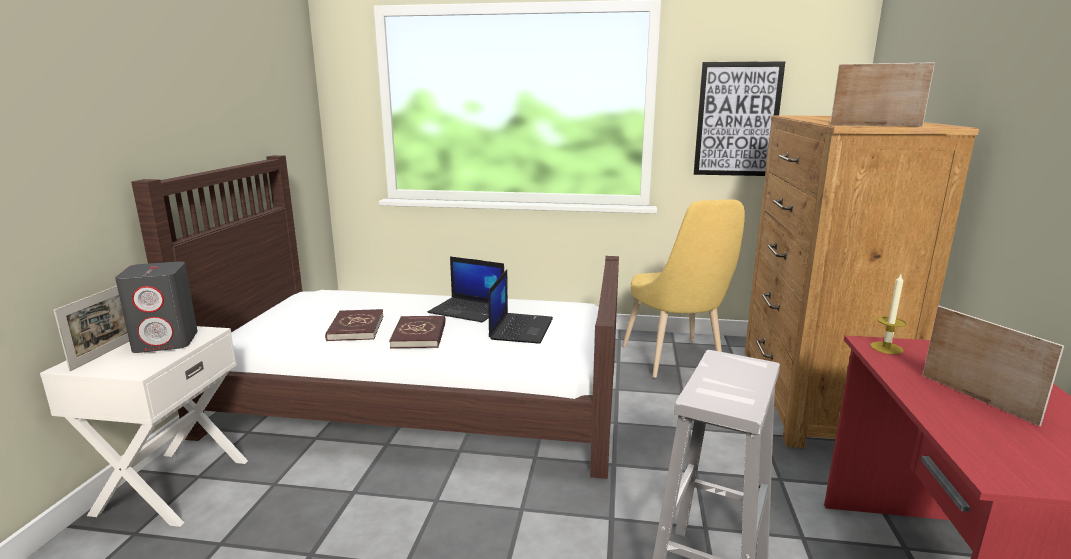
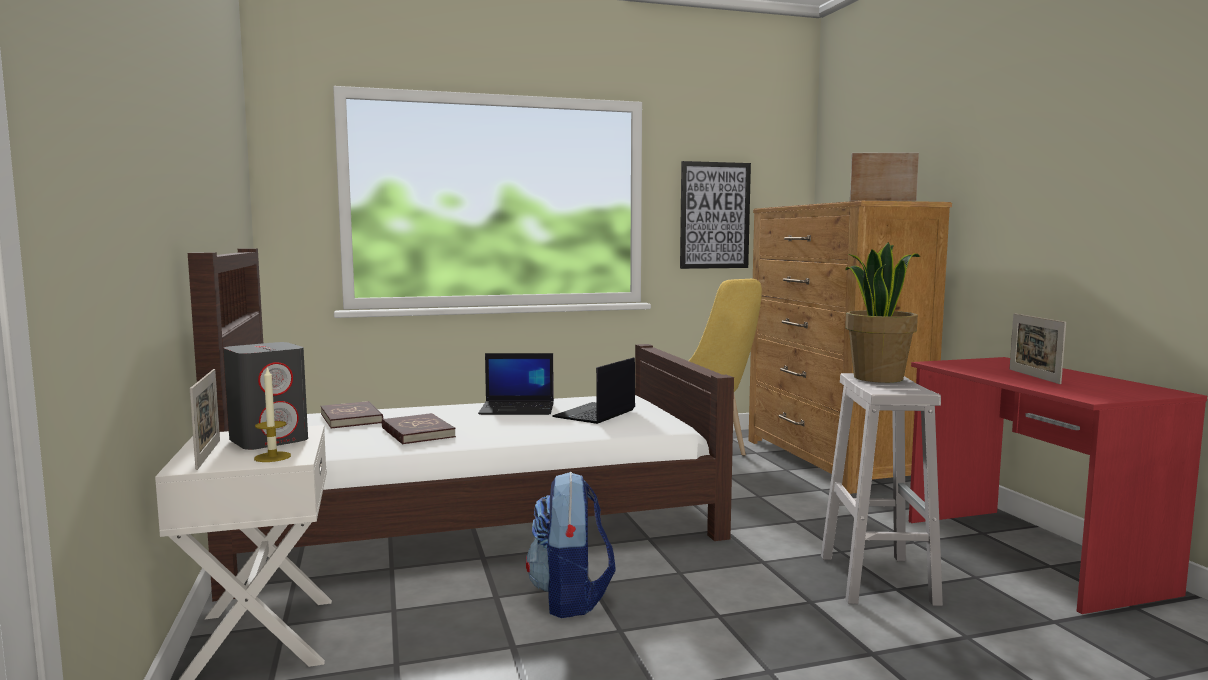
camera: 25 degrees left, 10 degrees down
(405, 512) = (571, 598): none -> backpack
(419, 335) = (499, 429): red book -> red book (351, 418)
(521, 328) = (595, 414): laptop -> laptop turned 135 degrees counterclockwise
(734, 368) = (877, 378): none -> potted plant
(886, 348) = (947, 364): candle -> candle (272, 457)
(976, 398) = (1034, 376): picture frame -> picture frame turned 135 degrees counterclockwise

